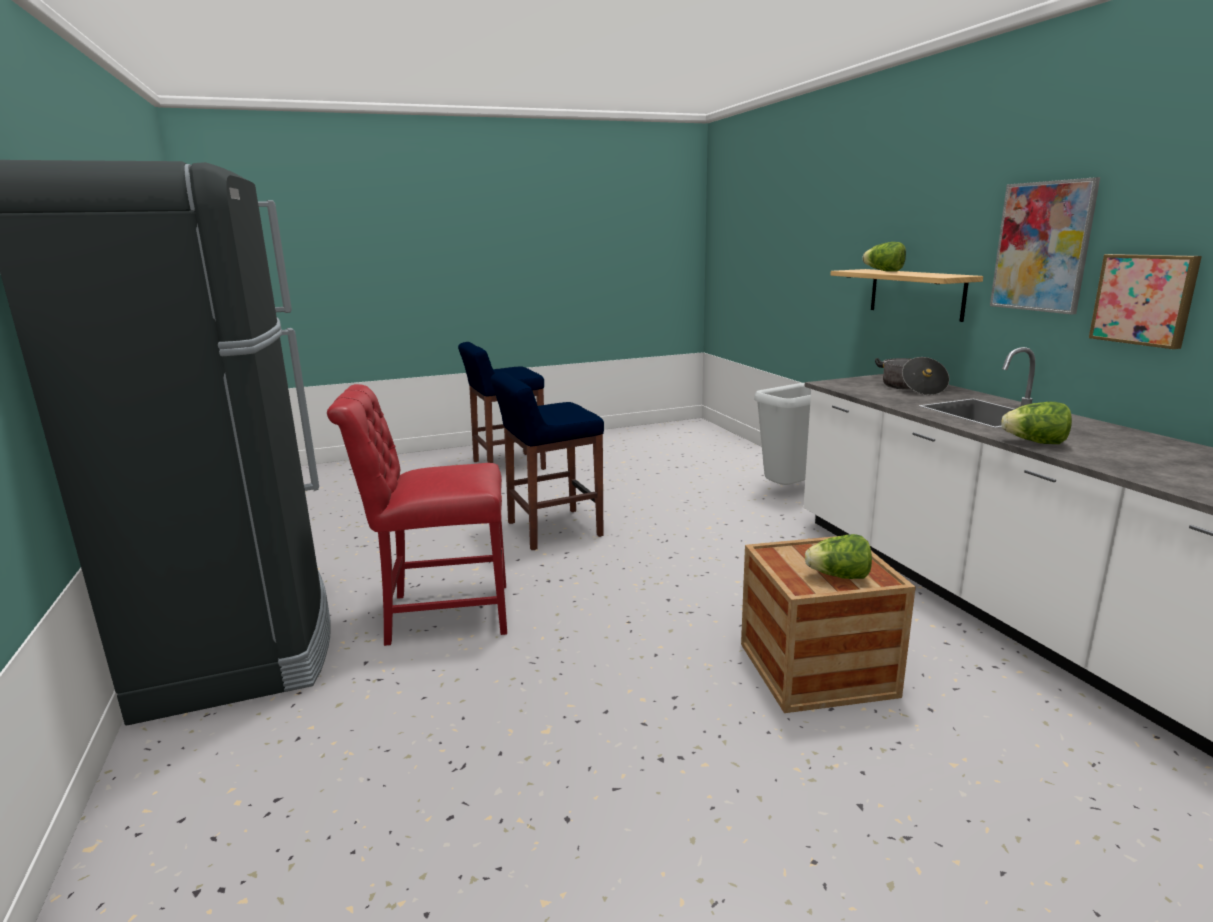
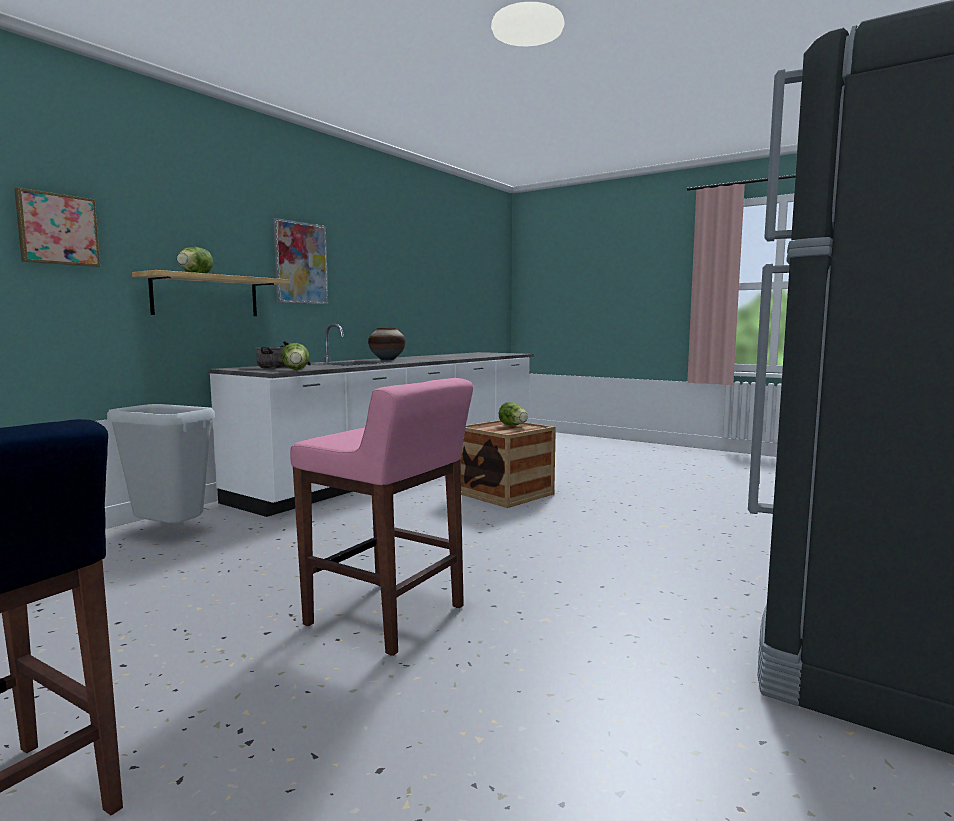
camera: 125 degrees left, 10 degrees down
(440, 614) = (644, 597): red chair -> none
(552, 529) = (387, 616): blue stool -> pink stool
(1035, 442) = (416, 361): lettuce -> lettuce (296, 369)
(1102, 435) = (387, 359): none -> vase
(1144, 299) = (353, 294): picture -> picture (57, 229)

